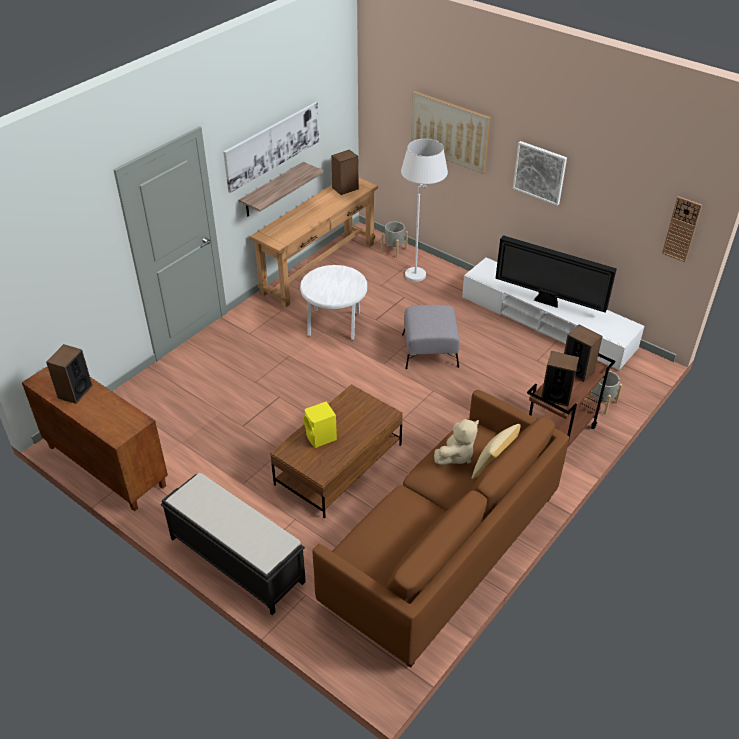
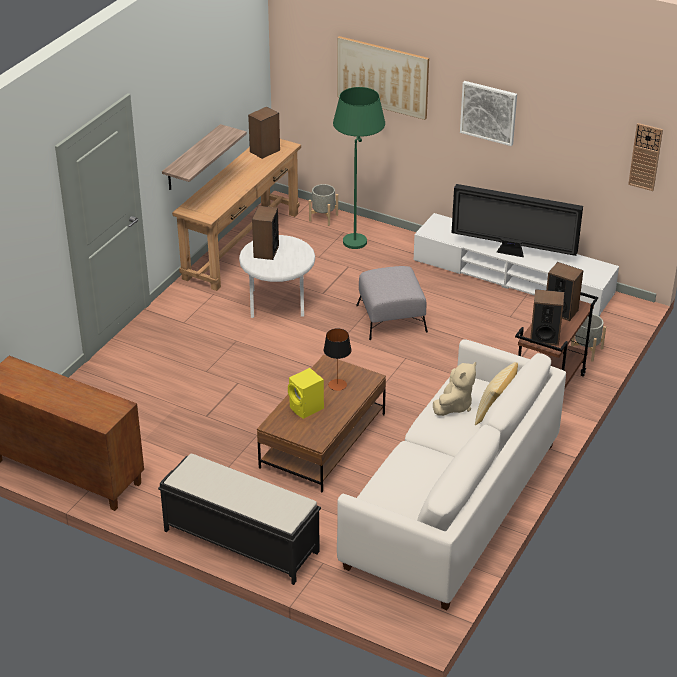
camera: 10 degrees left, 5 degrees down
(75, 392) = (39, 386): speaker -> speaker (266, 251)
(272, 145) = (192, 108): picture -> none
(355, 416) = (337, 385): none -> table lamp
(419, 268) = (357, 235): white floor lamp -> green floor lamp
(443, 549) = (453, 504): brown sofa -> white sofa

